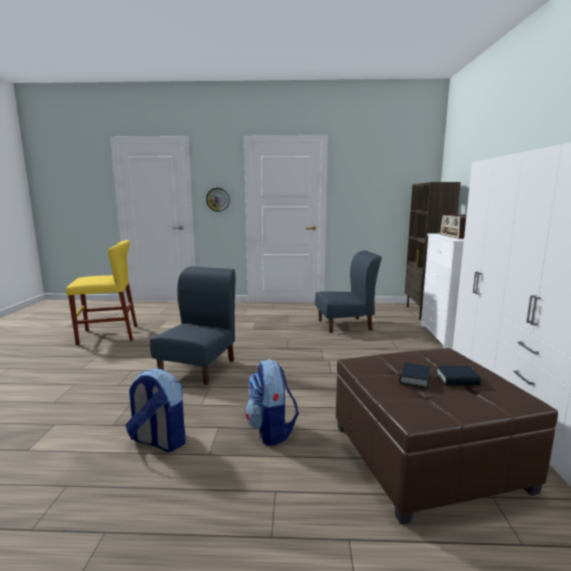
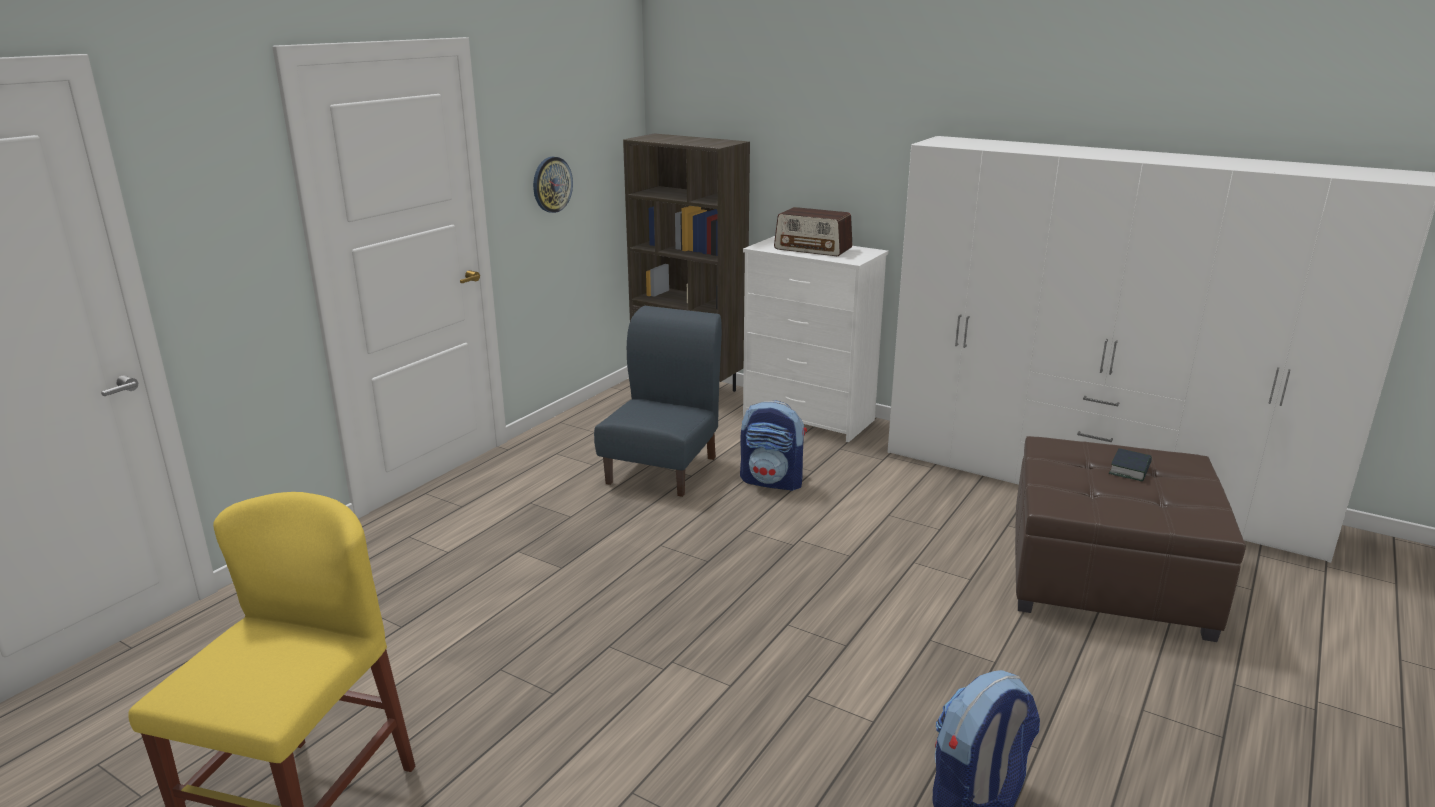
camera: 60 degrees left, 10 degrees up
(199, 368) = (707, 689): blue chair -> none
(218, 199) = (230, 258): wall clock -> wall clock (551, 184)
(271, 430) = (998, 669): backpack -> backpack (772, 481)
(414, 378) = (1118, 490): book -> none

